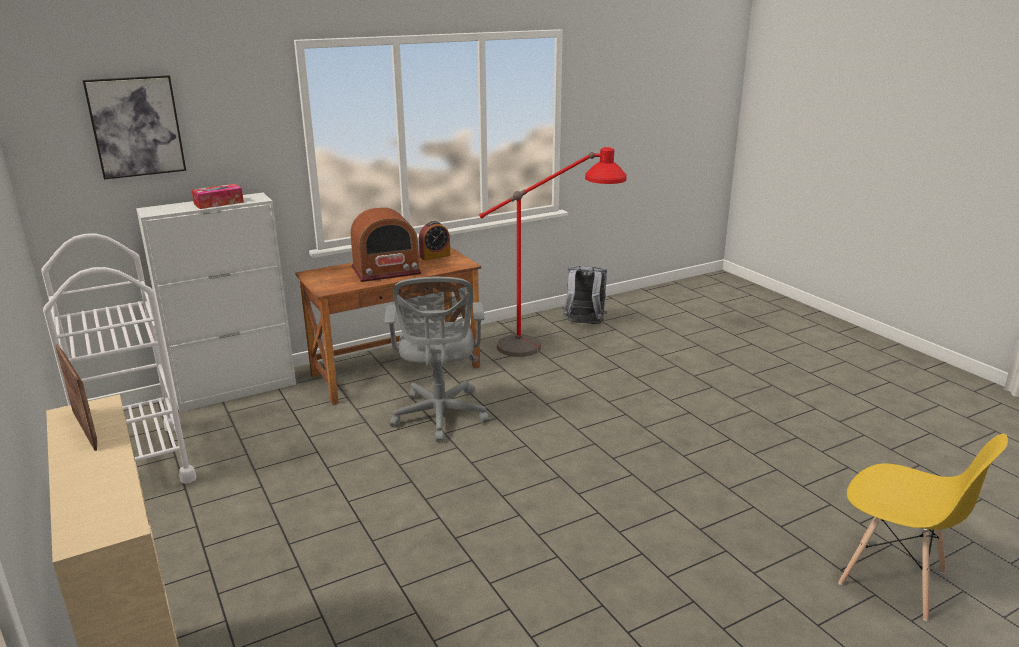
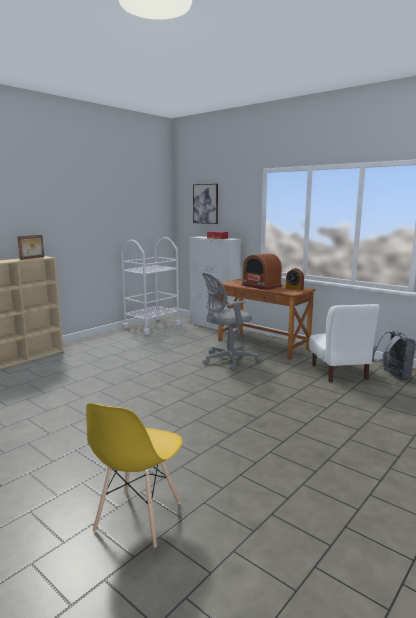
camera: 70 degrees right, 10 degrees down
(550, 349) = (339, 372): red floor lamp -> white chair

